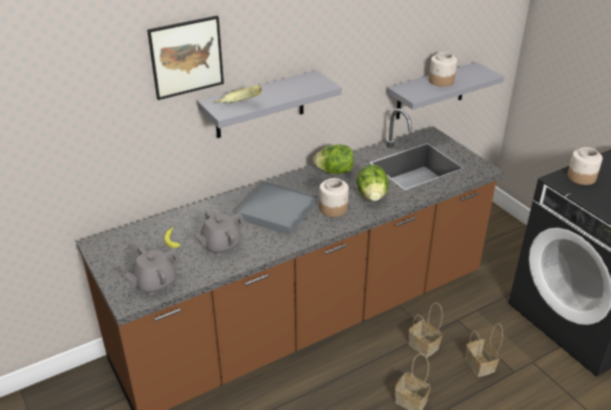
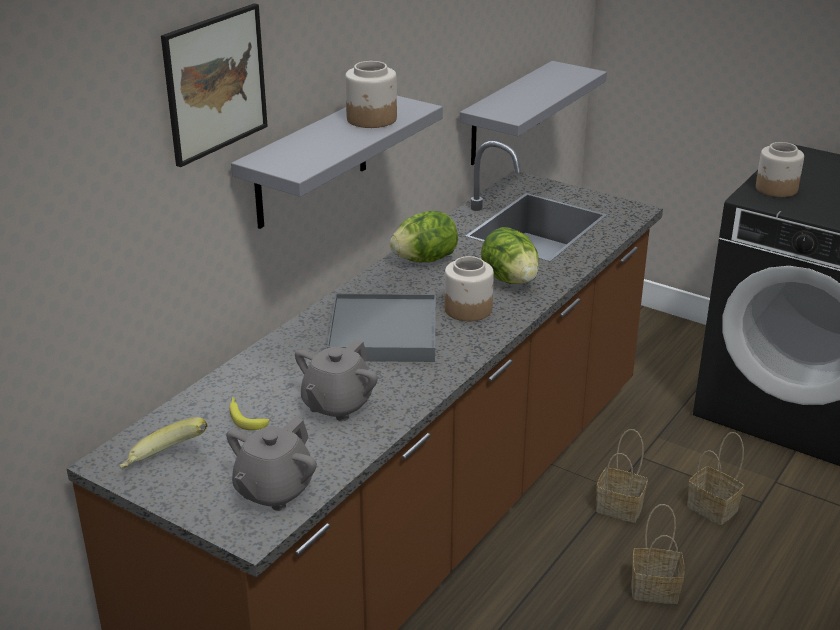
camera: 25 degrees left, 5 degrees down
(238, 106) = (312, 158): banana -> banana (165, 463)
(441, 81) = (529, 91): jar -> jar (372, 119)

